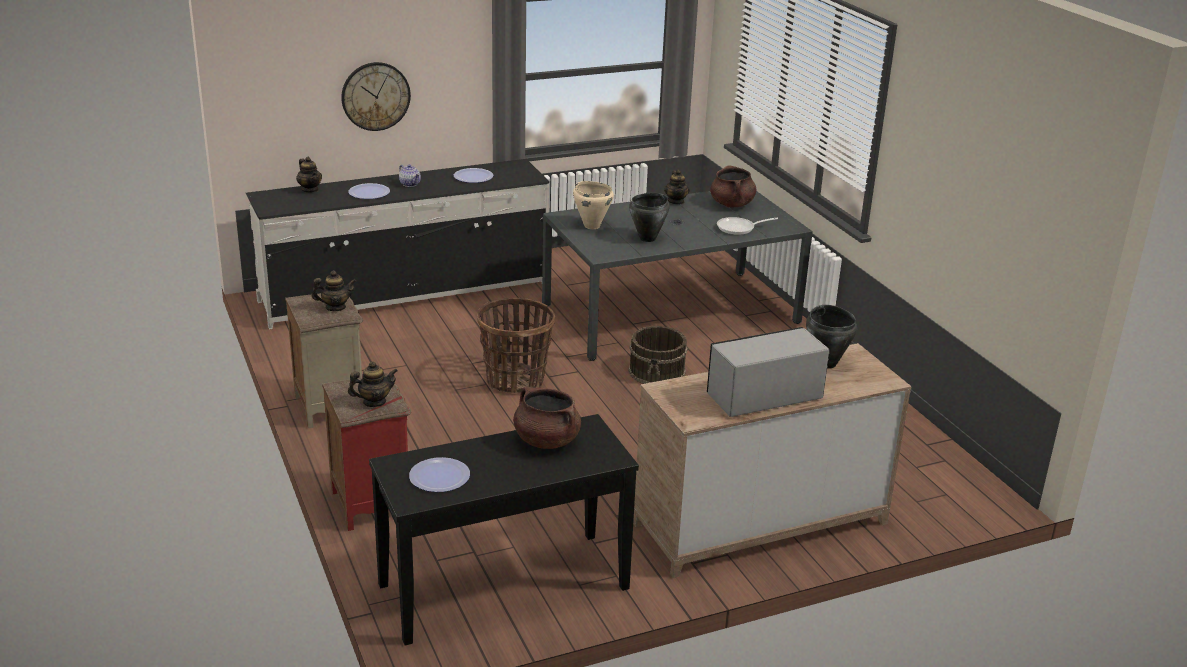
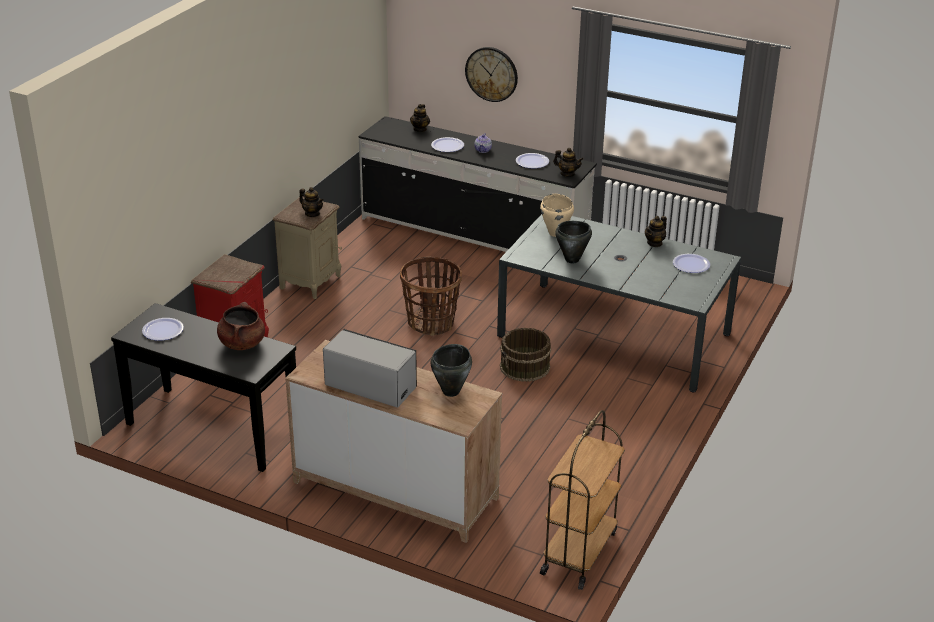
camera: 50 degrees right, 5 degrees up
(374, 402) = (225, 277): teapot -> teapot (567, 174)
(732, 204) = (691, 264): brown cooking pot -> plate
(739, 228) = (653, 284): frying pan -> none
(961, 474) = (580, 552): none -> brown cart

